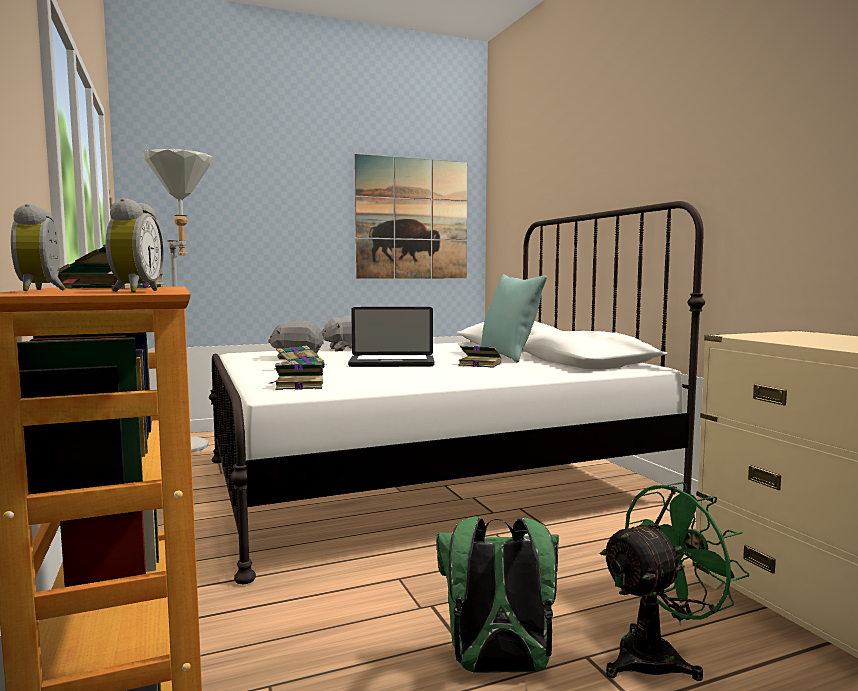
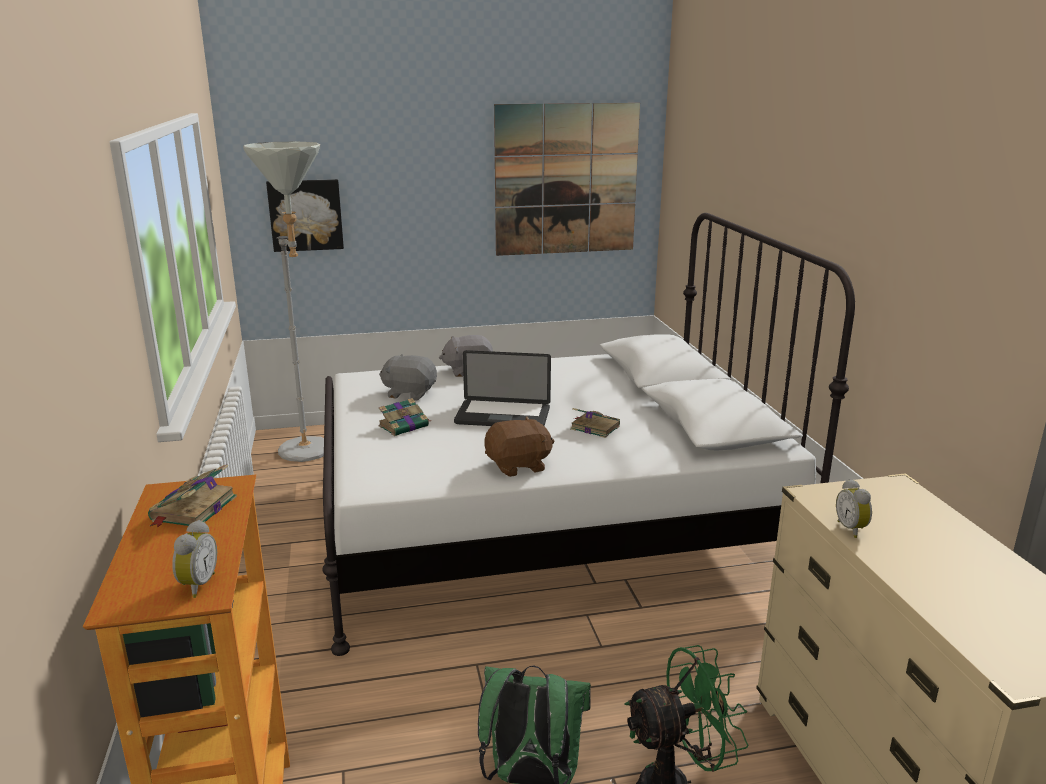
camera: 10 degrees right, 15 degrees up
(44, 290) = (138, 558): alarm clock -> alarm clock (852, 529)
(191, 235) = (306, 215): none -> picture
(298, 386) = (390, 472): book -> none
(424, 380) = (518, 466): none -> brown plush toy
(509, 357) = (638, 406): turquoise pillow -> none

